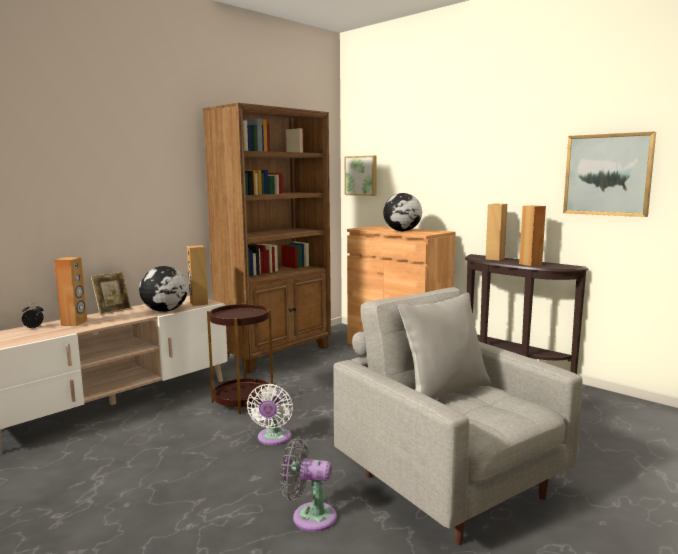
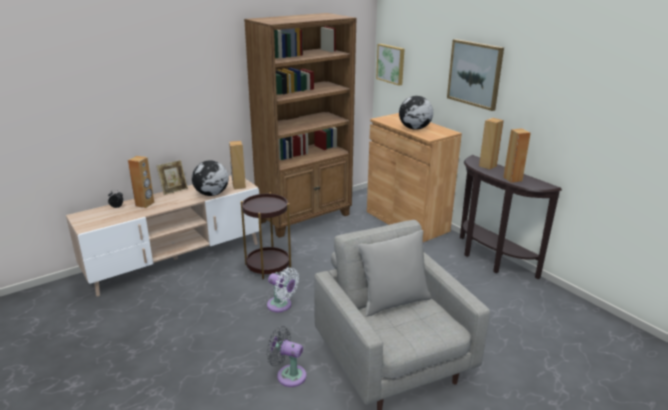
camera: 10 degrees right, 15 degrees up
(273, 439) = (281, 306): white fan -> white fan turned 75 degrees counterclockwise
(607, 174) = (588, 113): picture -> picture (475, 74)

